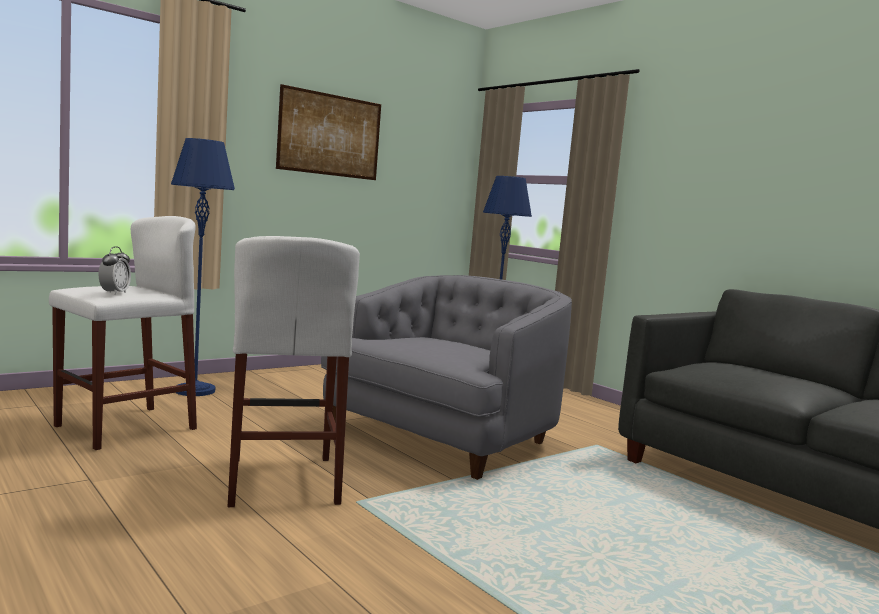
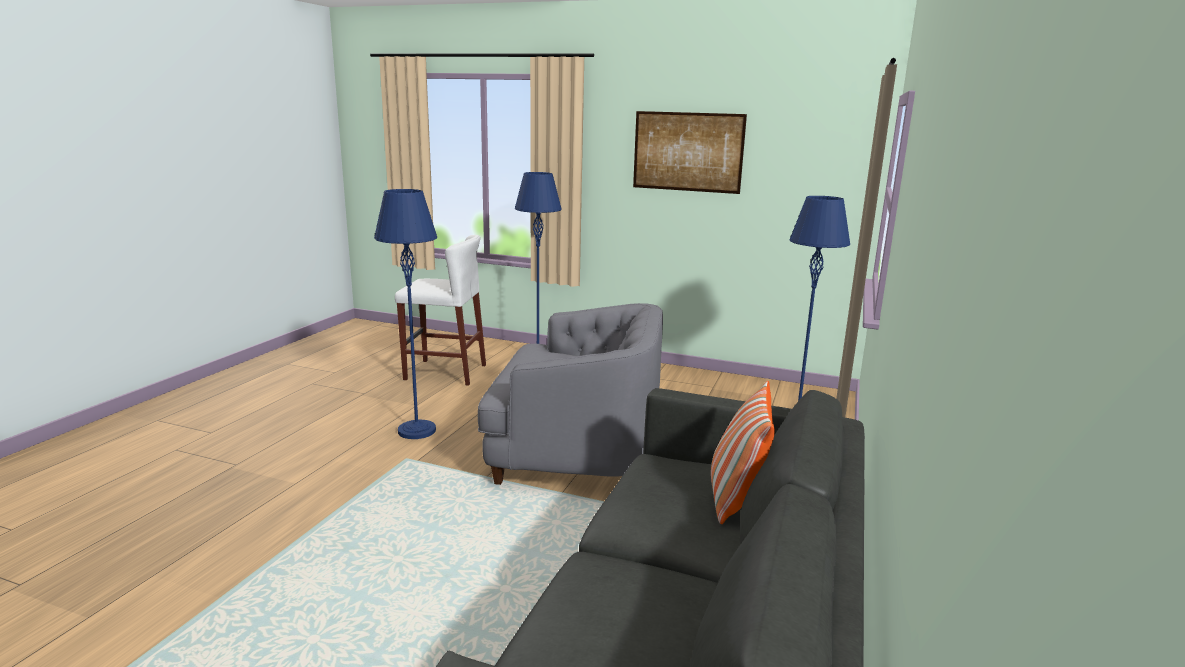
camera: 60 degrees right, 10 degrees up
(114, 293) = (420, 286): alarm clock -> none
(283, 480) = (416, 431): white stool -> blue floor lamp
(757, 368) = (736, 497): none -> pillow

